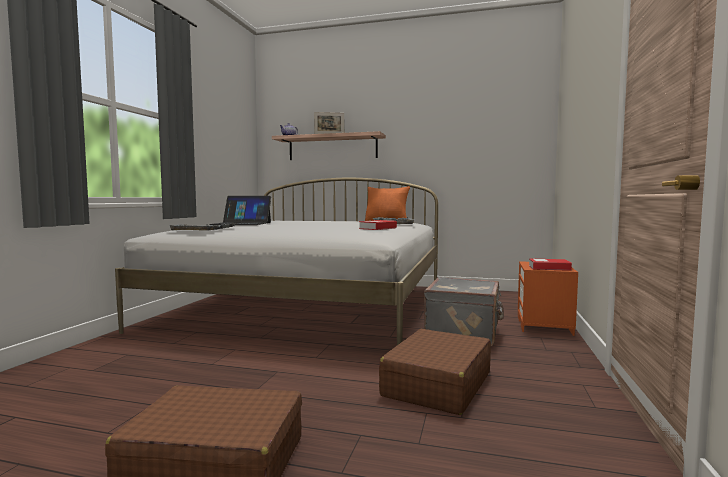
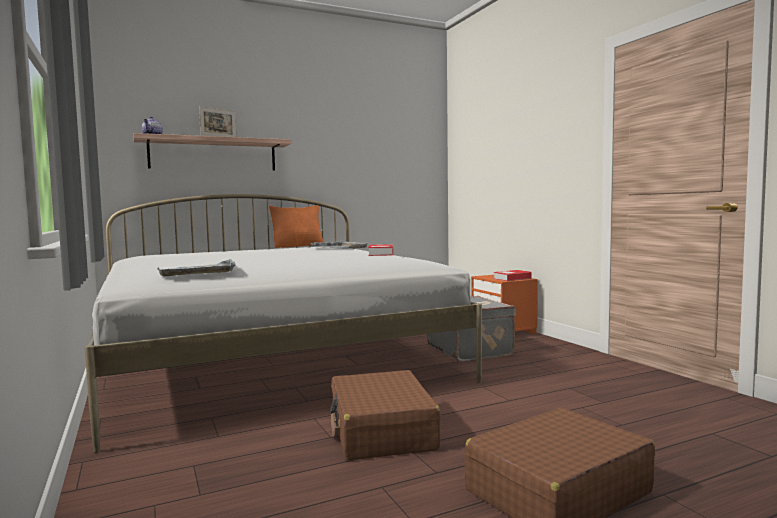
camera: 40 degrees left, 0 degrees up
(241, 223) = (168, 261): laptop -> none
(437, 384) = (543, 389): brown suitcase -> brown suitcase (381, 431)

